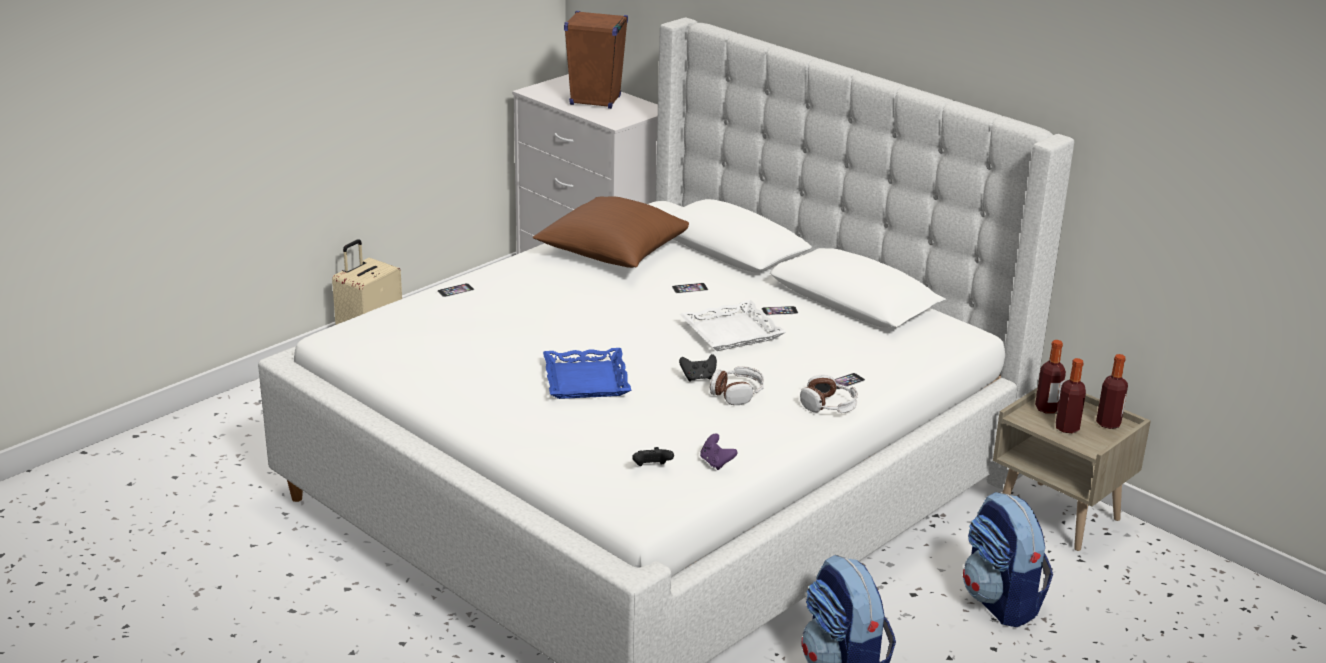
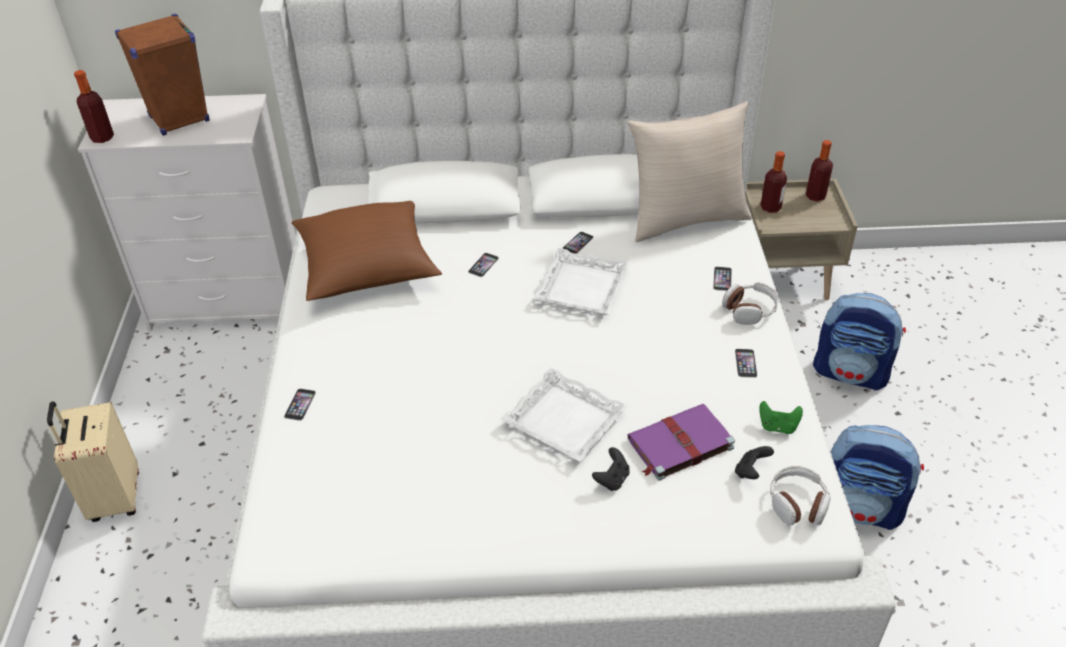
camera: 45 degrees left, 15 degrees up
(587, 380) = (565, 420): blue tray -> white tray
(633, 430) = (679, 444): none -> purple book
(698, 378) = (633, 351): black game controller -> black game controller (612, 479)
(716, 463) = (777, 426): purple game controller -> green game controller
(737, 393) = (681, 345): headphones -> headphones (797, 503)
(764, 425) = (745, 363): none -> phone
(890, 340) = (686, 219): none -> beige pillow
(1067, 428) = (803, 216): bottle -> bottle (102, 138)

